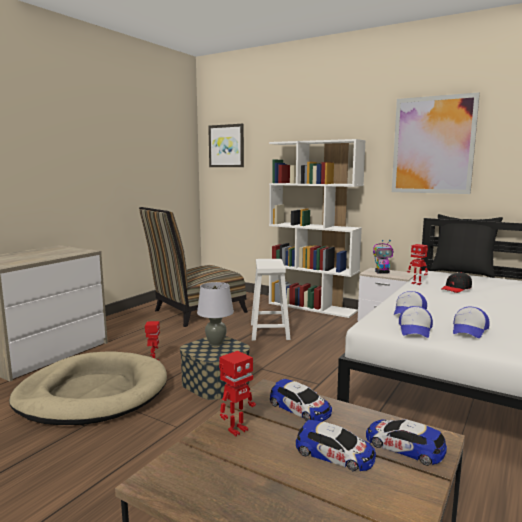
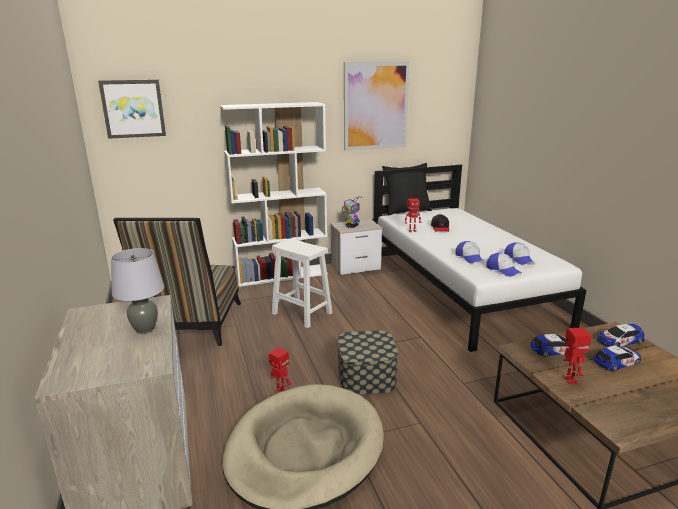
camera: 50 degrees left, 10 degrees up
(216, 343) = (359, 341): grey table lamp -> grey table lamp (145, 329)

